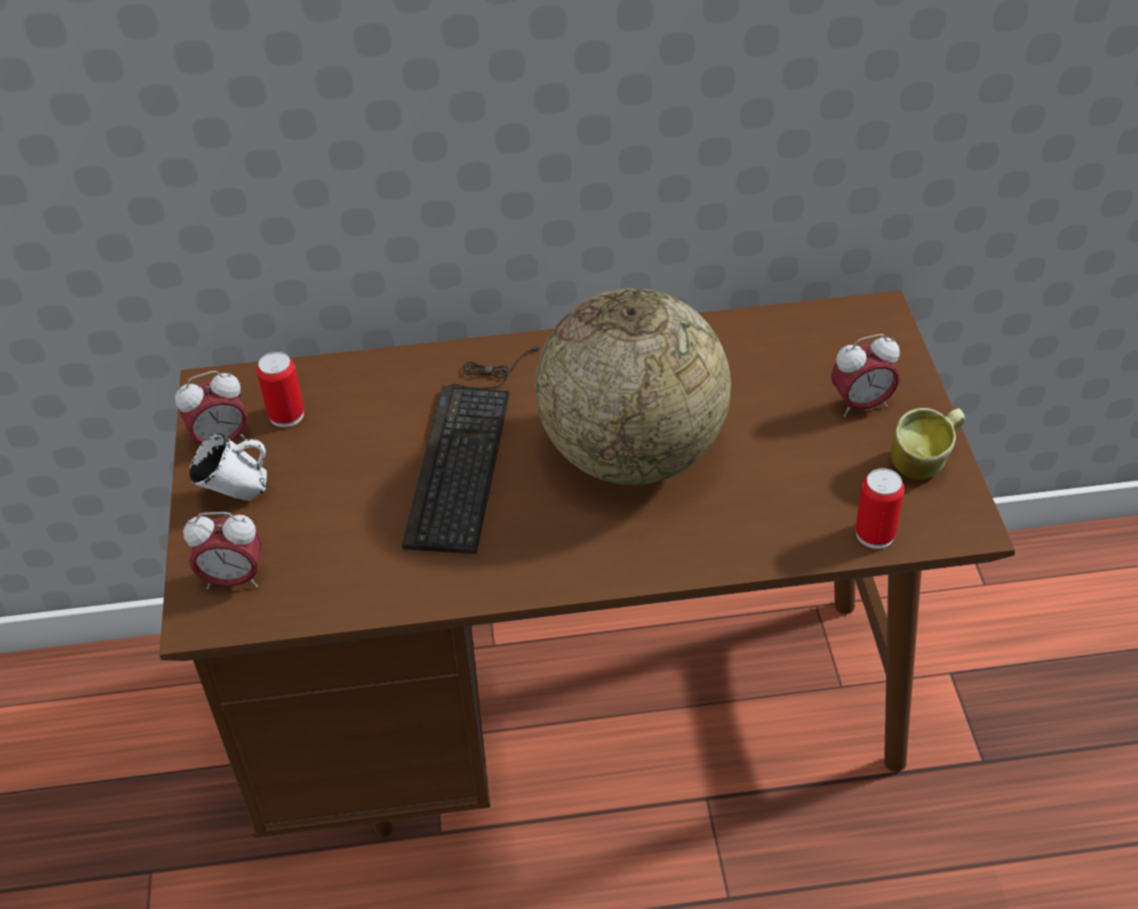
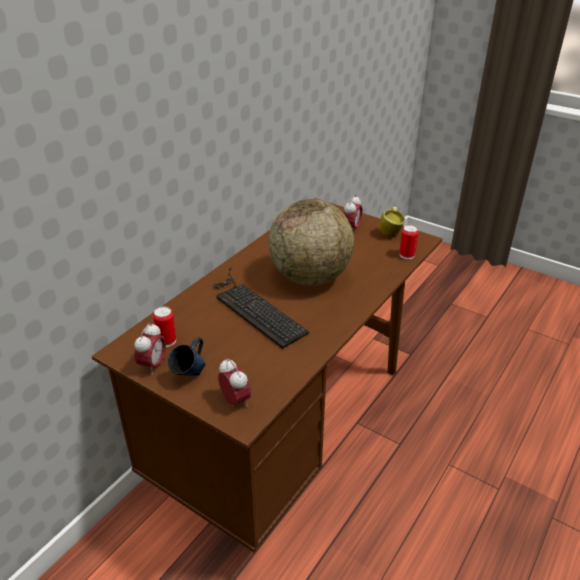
camera: 50 degrees left, 10 degrees down
(233, 579) = (235, 401): alarm clock -> alarm clock turned 75 degrees counterclockwise
(237, 495) = (190, 376): white mug -> blue mug

